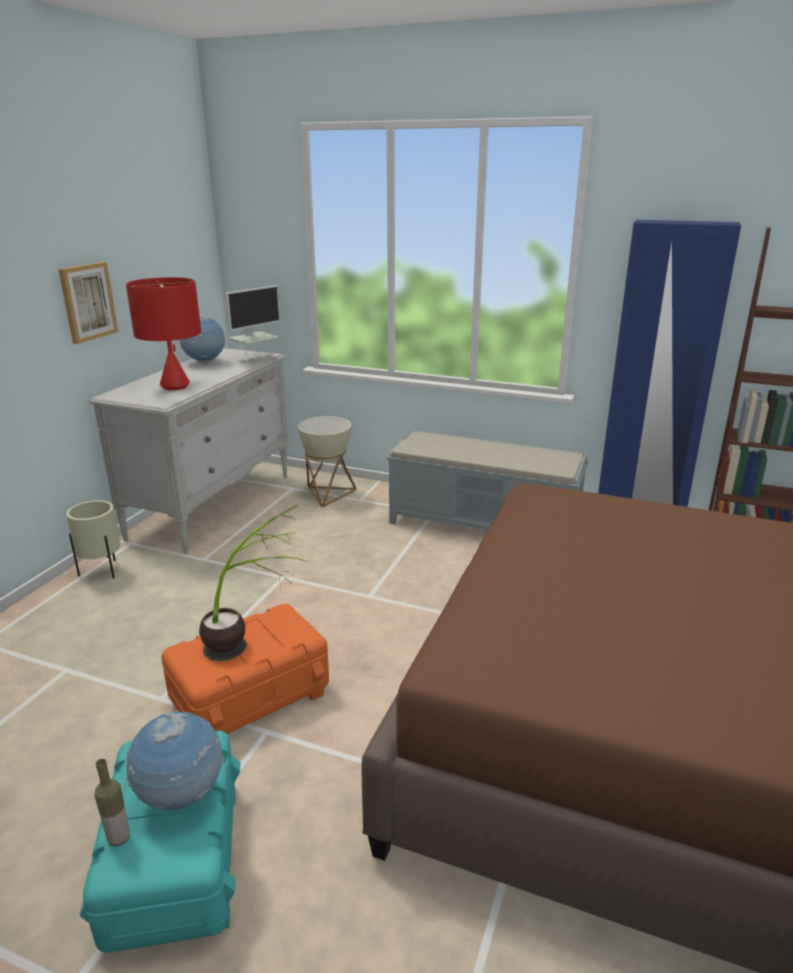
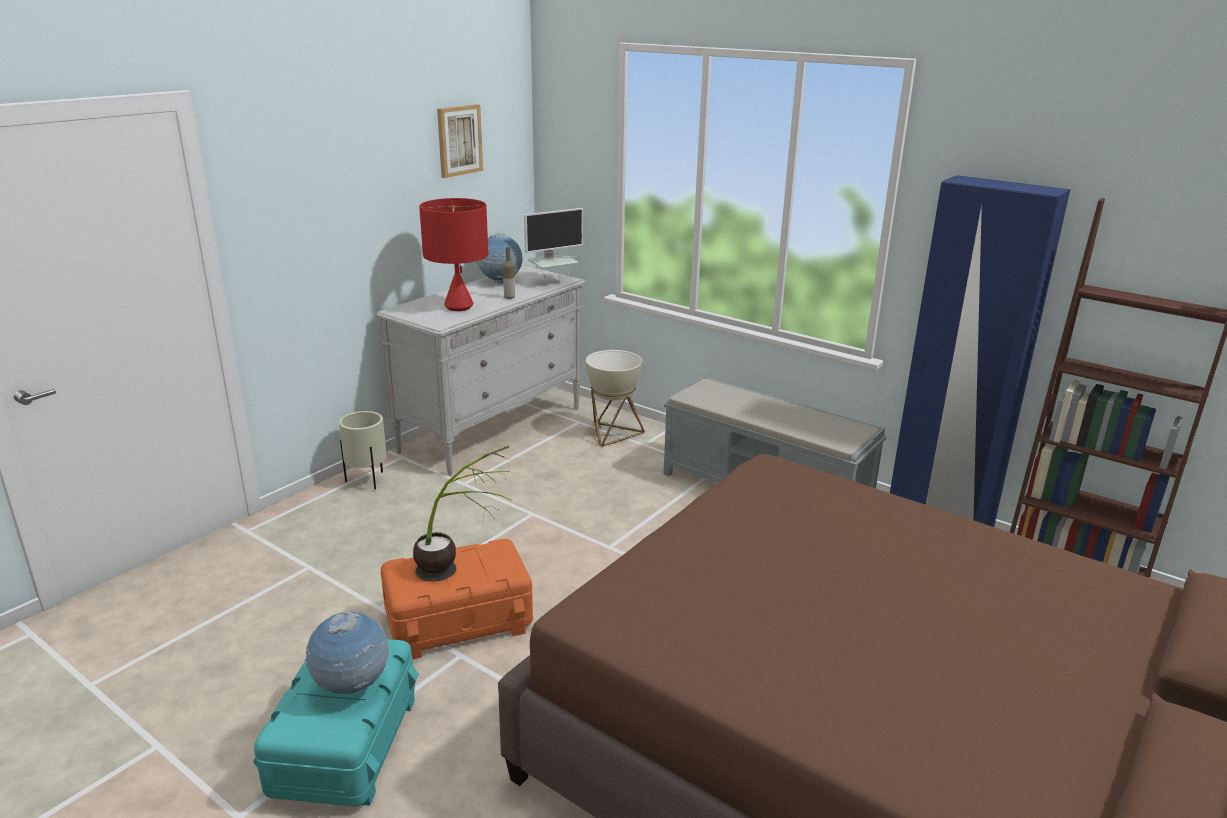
camera: 15 degrees right, 0 degrees up
(87, 302) = (384, 218): picture -> picture (459, 140)
(119, 838) = (293, 707): bottle -> bottle (509, 297)

